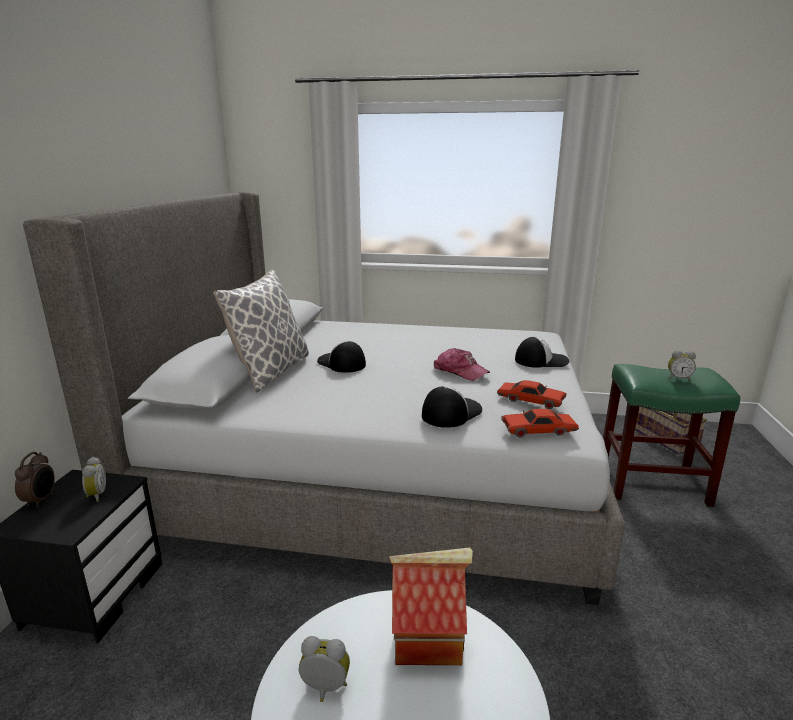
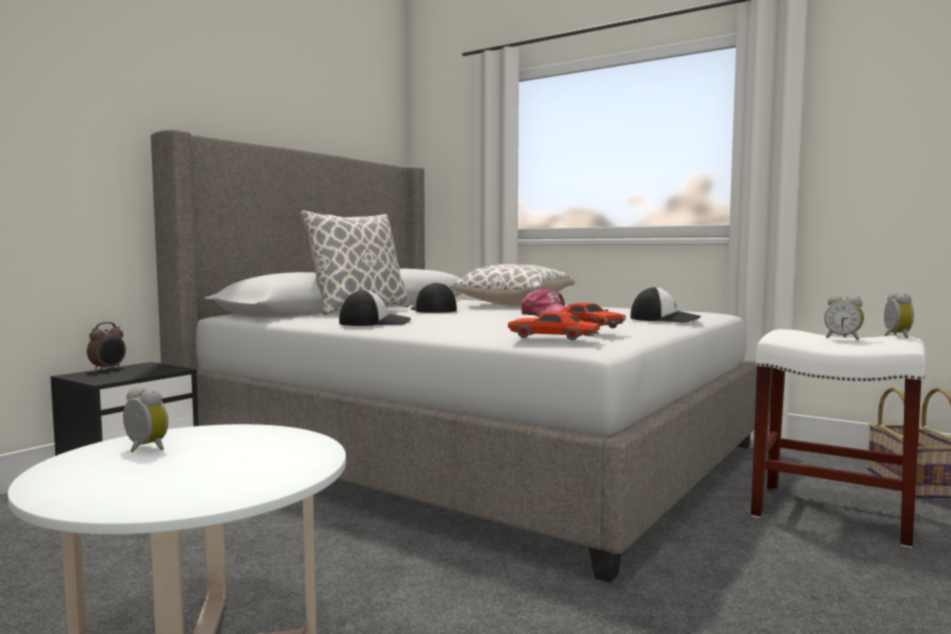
camera: 25 degrees right, 15 degrees down
(95, 495) = (146, 371): alarm clock -> alarm clock (894, 336)
(382, 334) = (514, 305): none -> pillow
(428, 640) = (268, 446): toy house -> none
(451, 413) = (479, 326): cap -> cap (375, 323)
(653, 484) = (834, 514): green stool -> white stool

